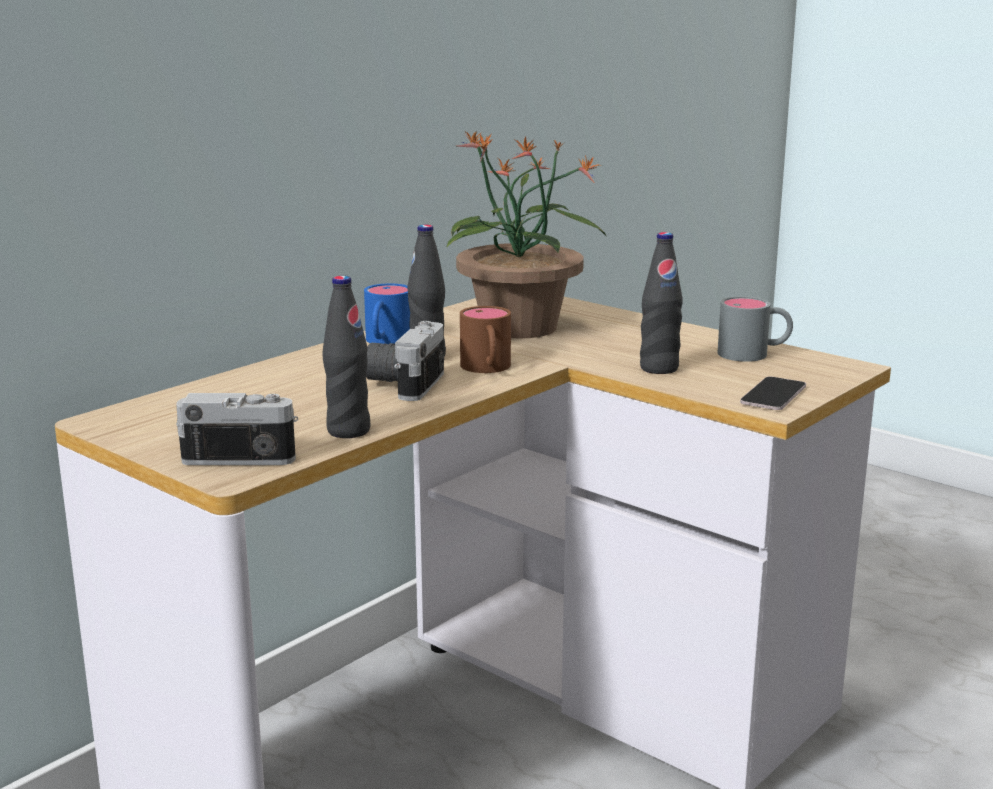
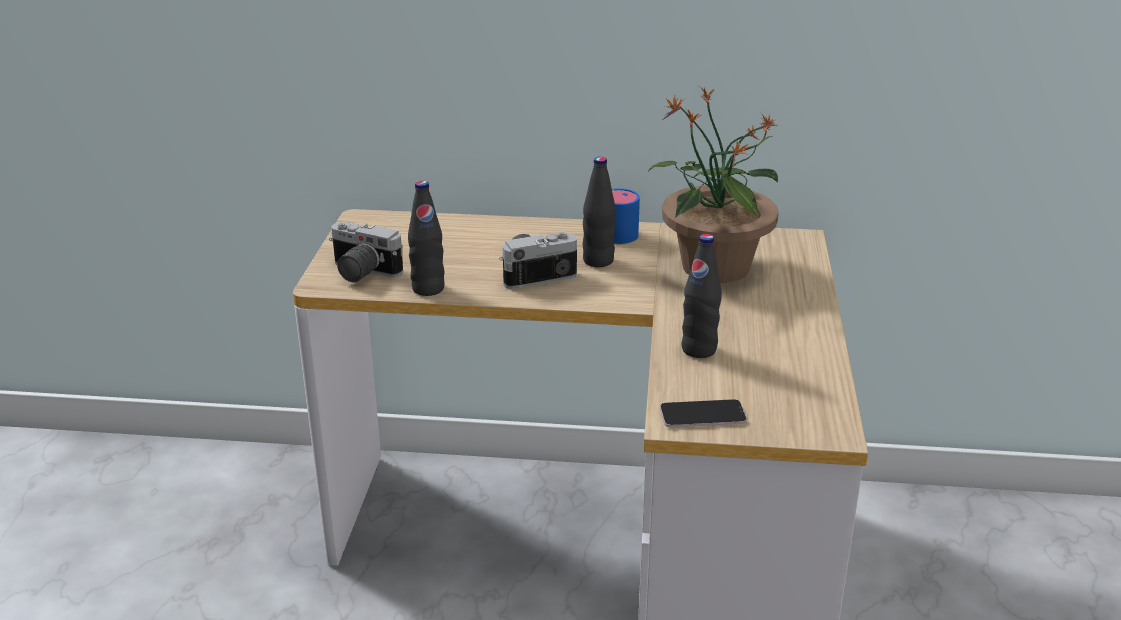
camera: 55 degrees right, 10 degrees up
(243, 451) = (360, 273): camera -> camera turned 150 degrees clockwise
(487, 369) = (604, 288): brown mug -> none
(754, 354) = (799, 378): grey mug -> none

